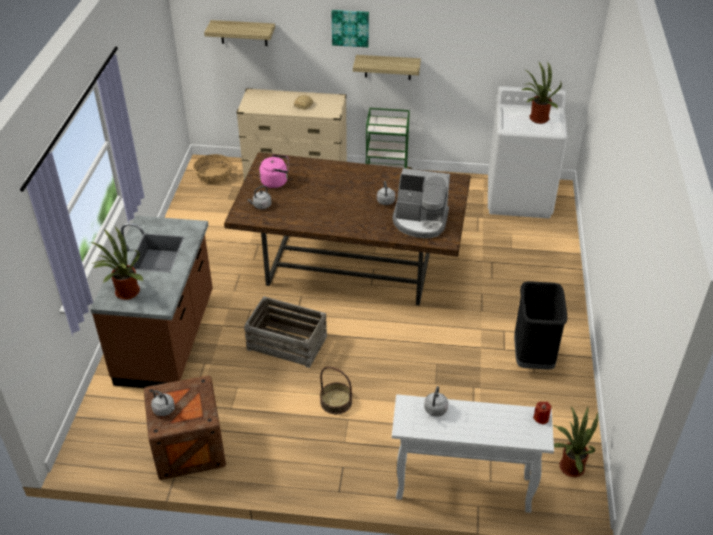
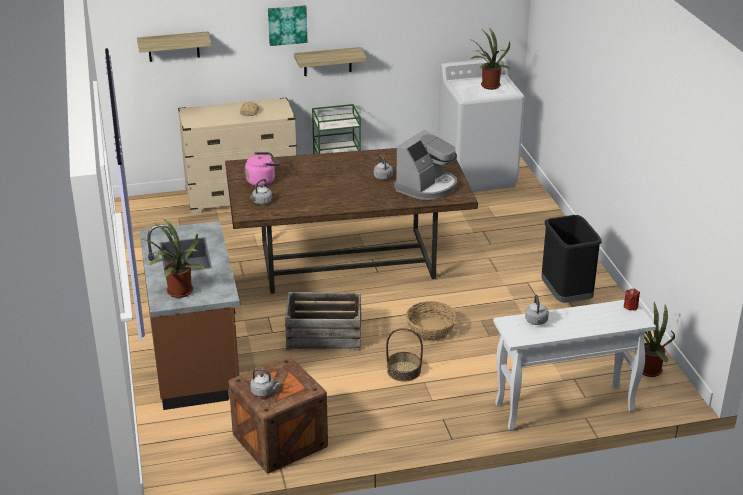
camera: 20 degrees left, 10 degrees down
(214, 176) = (152, 212): basket -> basket (431, 330)
(420, 221) = (427, 186): coffee machine -> coffee machine turned 45 degrees counterclockwise

